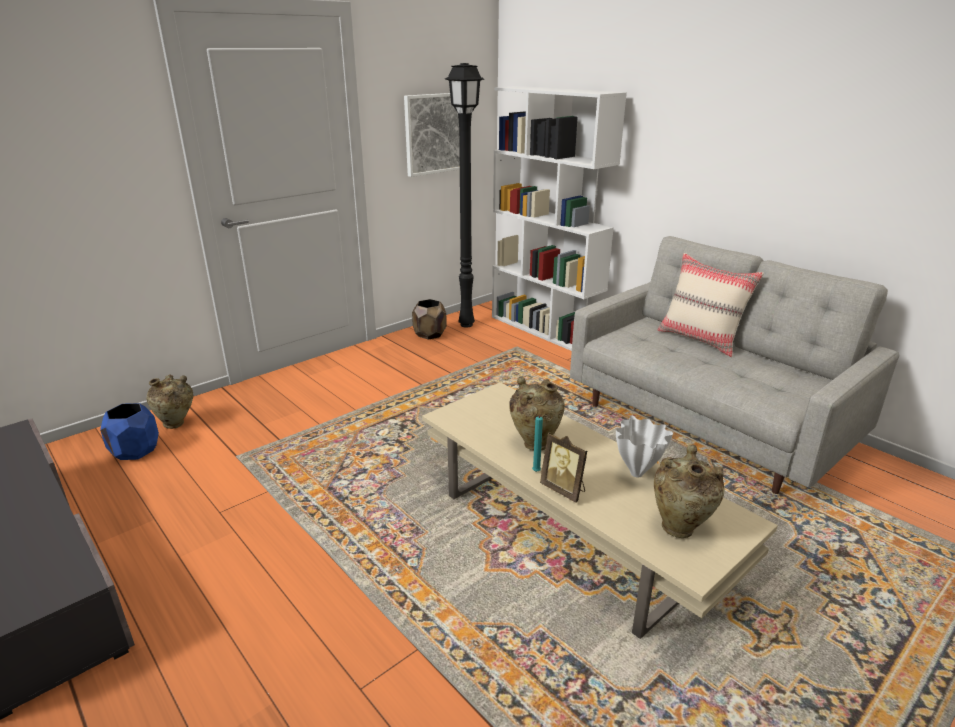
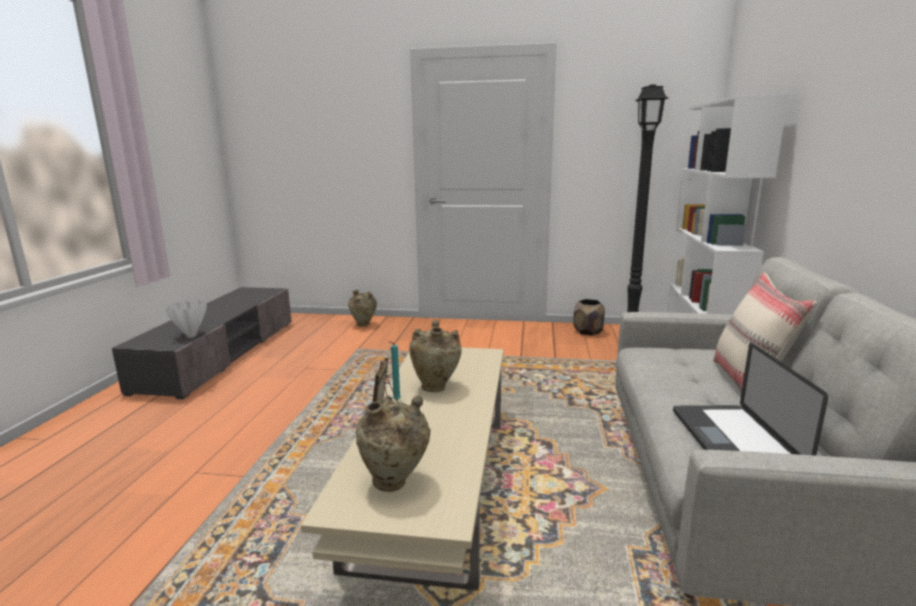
camera: 50 degrees right, 10 degrees down
(135, 451) = (329, 329): blue planter -> none
(435, 133) = (633, 152): picture -> none
(637, 474) = (453, 439): white vase -> white vase (190, 336)
(766, 383) = (734, 441): none -> laptop

